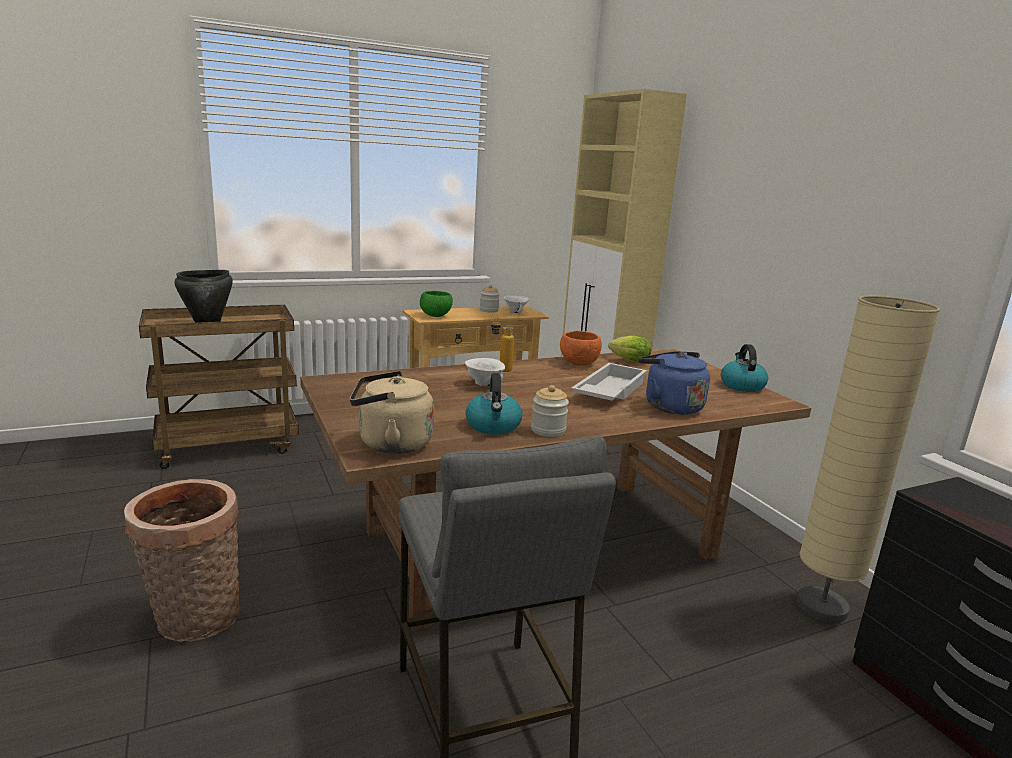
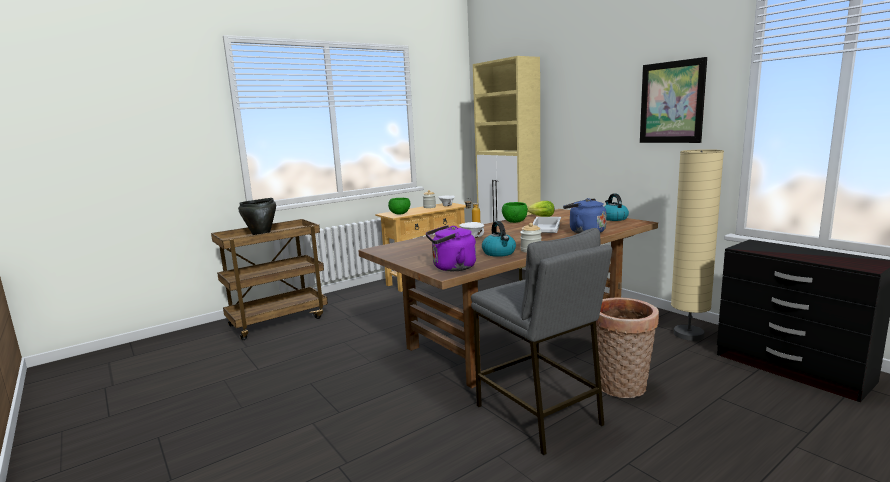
camera: 10 degrees left, 5 degrees down
(194, 621) = (333, 409): basket -> basket (621, 388)
(390, 444) = (451, 268): beige kettle -> purple kettle
(579, 363) = (515, 222): orange bowl -> green bowl
(878, 202) = (671, 102): none -> picture

